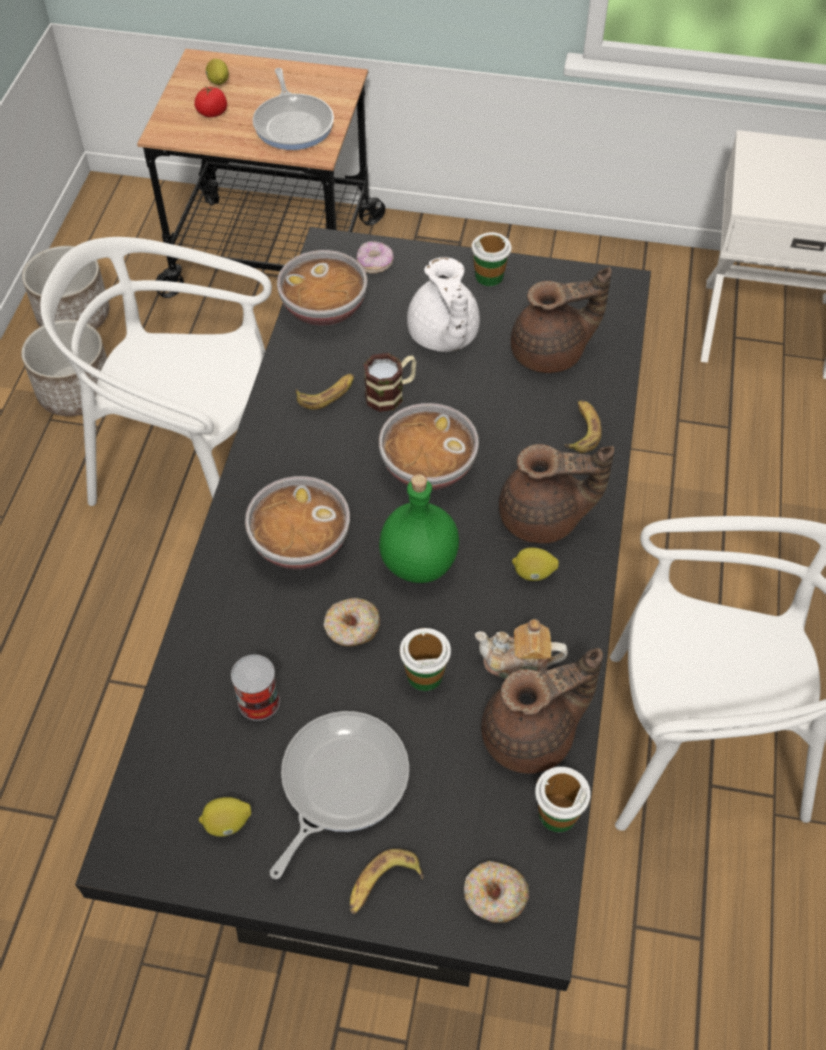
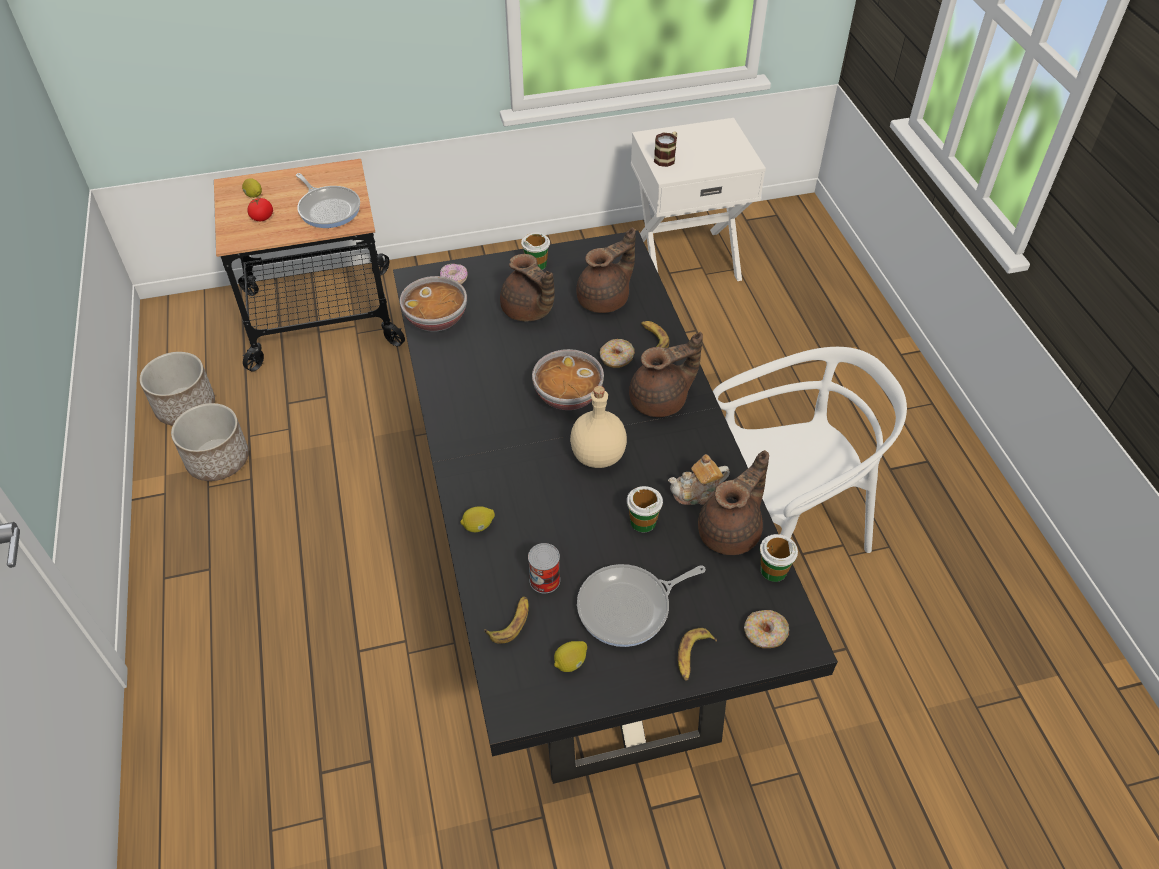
camera: 25 degrees left, 5 degrees down
(190, 468) = (339, 483): white chair -> none
(299, 543) = (511, 472): bowl -> none
(327, 394) = (472, 372): banana -> banana (511, 622)
(340, 783) = (629, 608): frying pan -> frying pan turned 120 degrees counterclockwise
(352, 628) = (579, 511): donut -> donut (616, 358)
(391, 393) = (515, 358): mug -> mug (667, 157)
(417, 562) = (597, 455): green bottle -> beige bottle
(443, 336) = (528, 311): white teapot -> brown teapot
(533, 573) = (674, 436): lemon -> lemon (478, 526)

